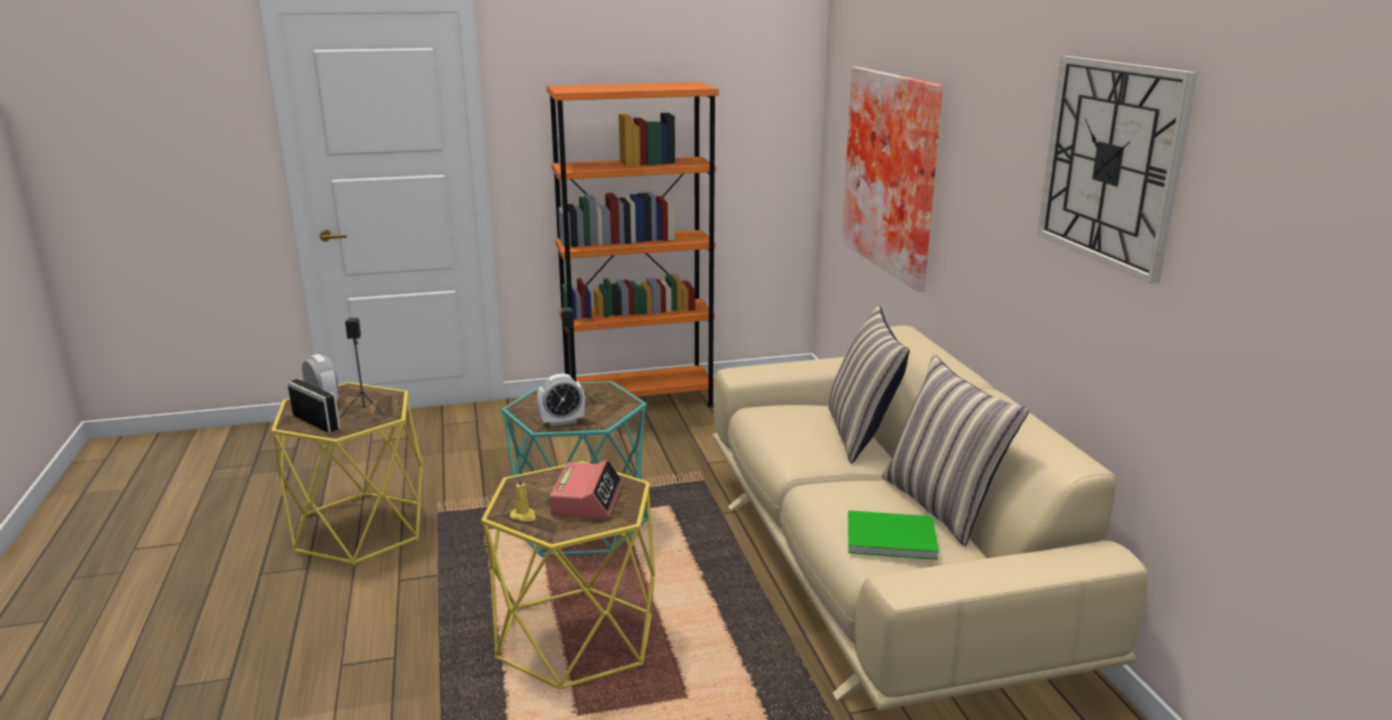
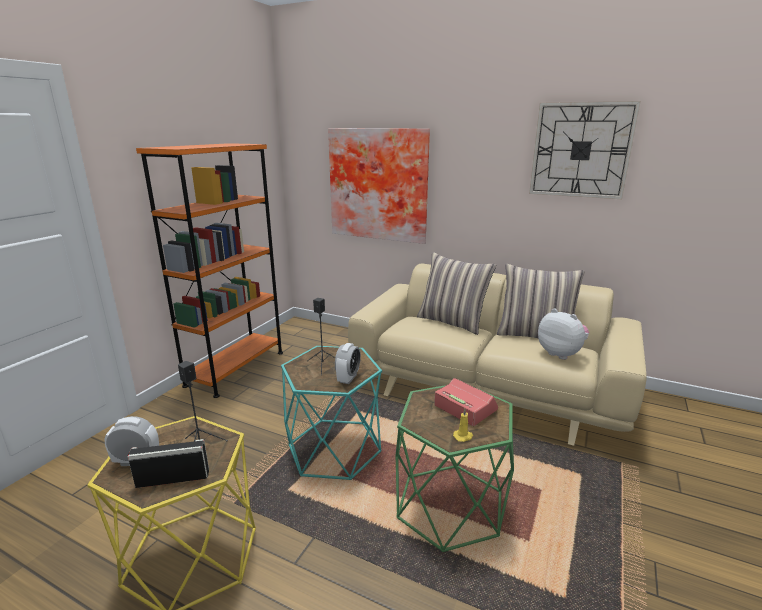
camera: 50 degrees left, 0 degrees up
(575, 638) = (450, 505): yellow side table -> green side table
(888, 536) = (560, 353): green book -> plush toy

